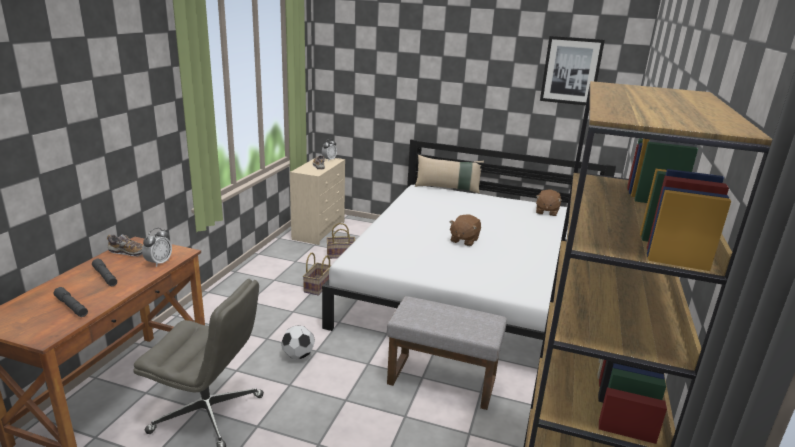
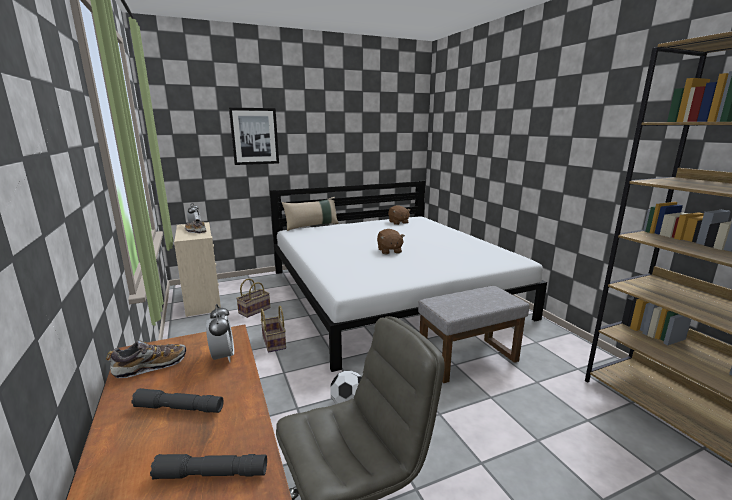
camera: 40 degrees left, 5 degrees down
(571, 71) = (385, 115): picture -> picture (254, 136)

